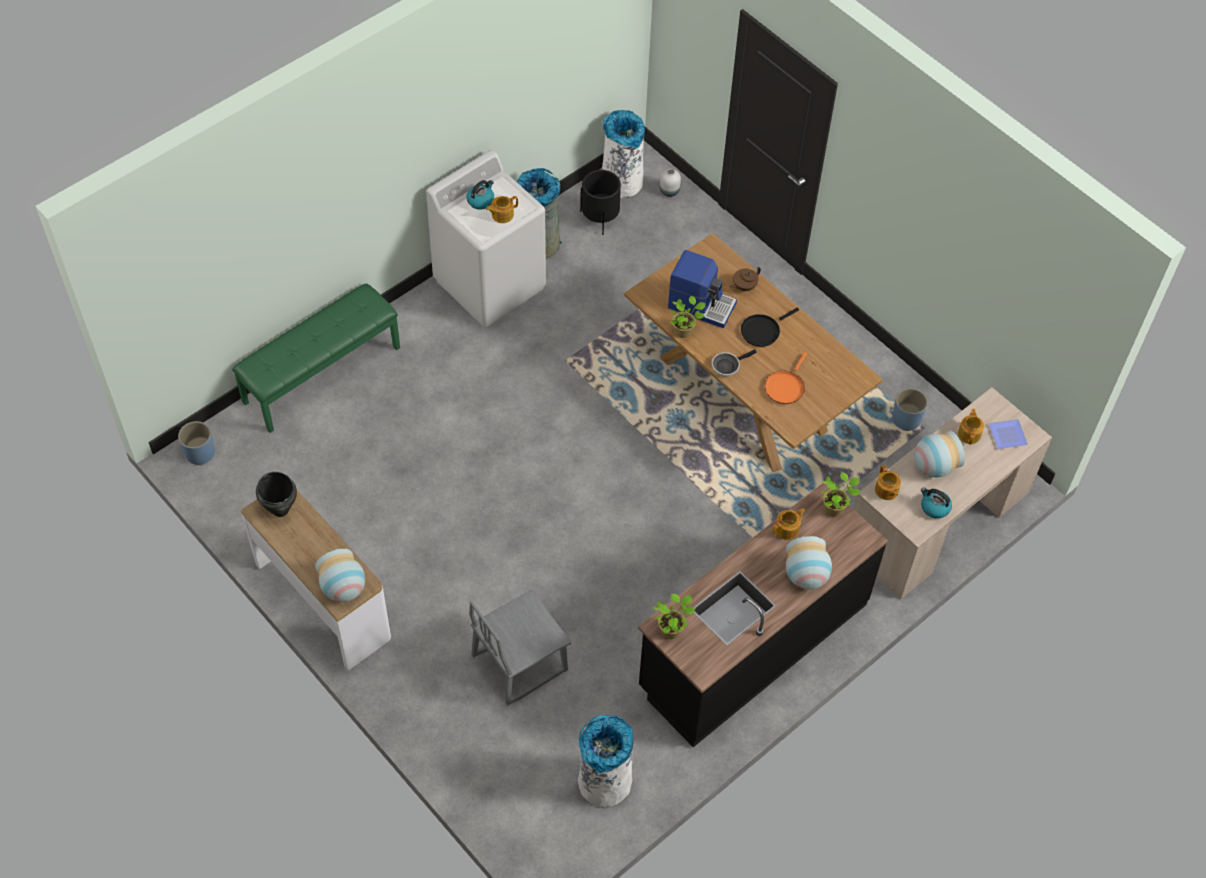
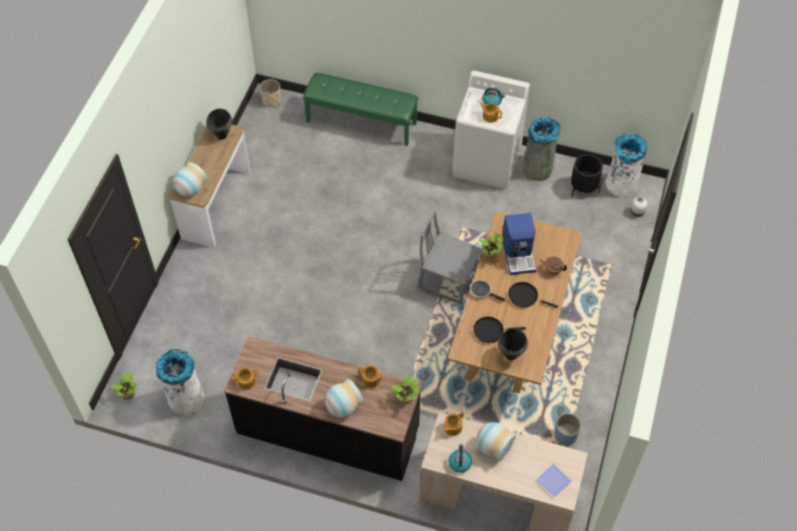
camera: 60 degrees right, 0 degrees up
(200, 453) = (271, 100): blue planter -> beige planter
(519, 662) = (237, 315): grey chair -> grey chair (448, 279)
(671, 629) = (256, 354): potted plant -> potted plant (129, 394)
(785, 387) = (491, 331): orange frying pan -> black frying pan
(829, 386) = (511, 355): none -> black cooking pot
(969, 434) = (536, 456): teapot -> teapot (247, 382)

